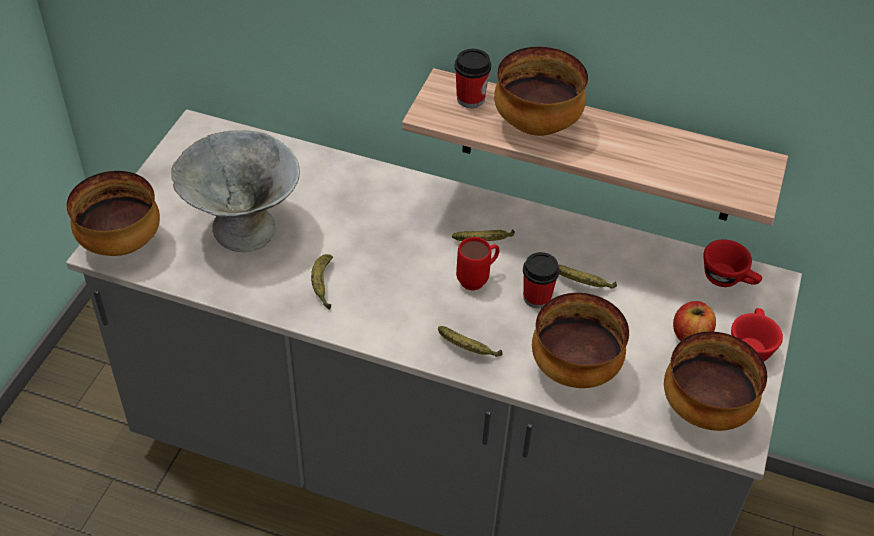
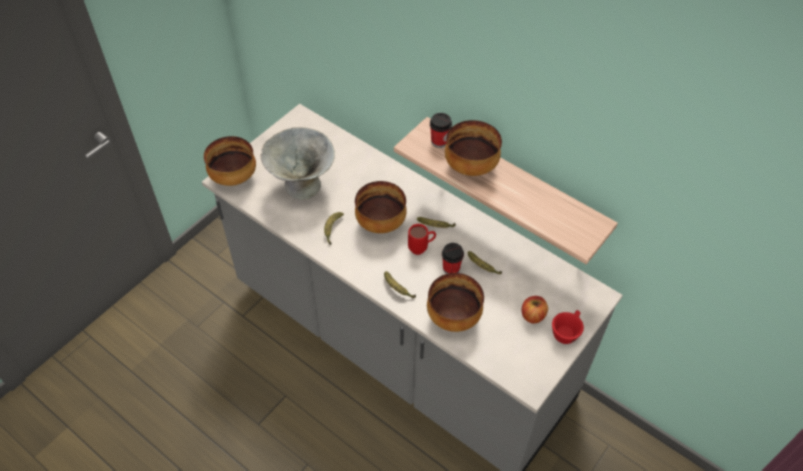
camera: 20 degrees right, 5 degrees up
(706, 409) = (520, 362): bowl -> bowl (381, 223)
(728, 279) = (573, 286): red cup -> none

